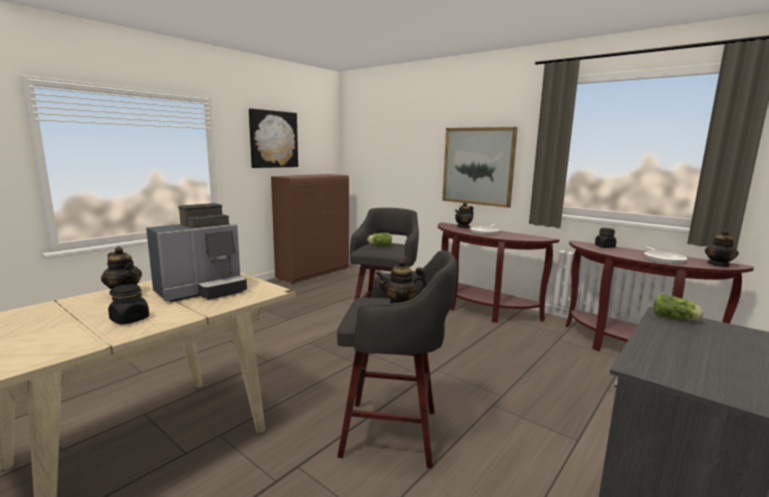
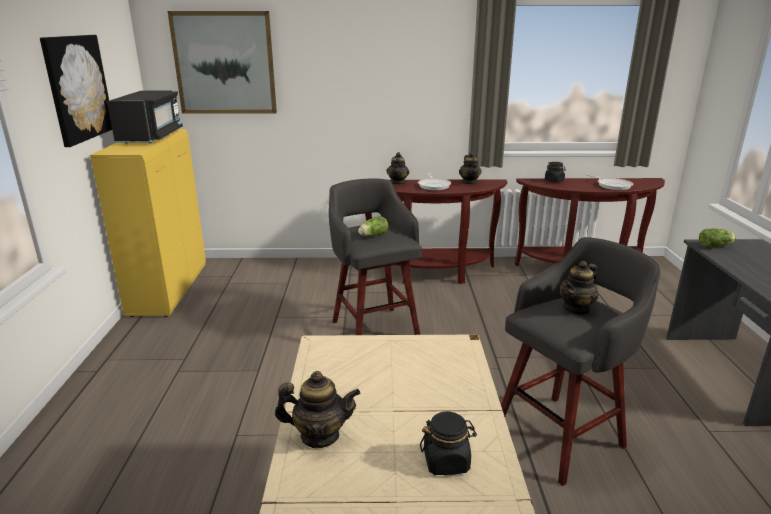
camera: 40 degrees left, 10 degrees up
(203, 291) = (399, 381): coffee machine -> none
(314, 273) = (169, 290): brown cabinet -> yellow cabinet
(319, 175) = (151, 137): none -> black microwave
(478, 166) = (393, 103): picture -> picture (224, 63)
(718, 264) = (647, 182): teapot -> teapot (469, 182)

